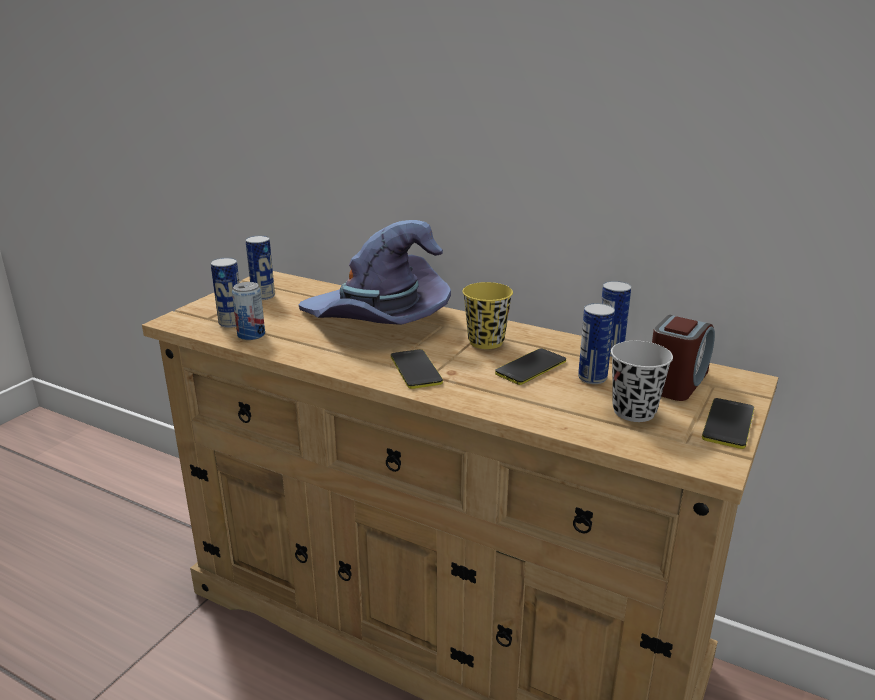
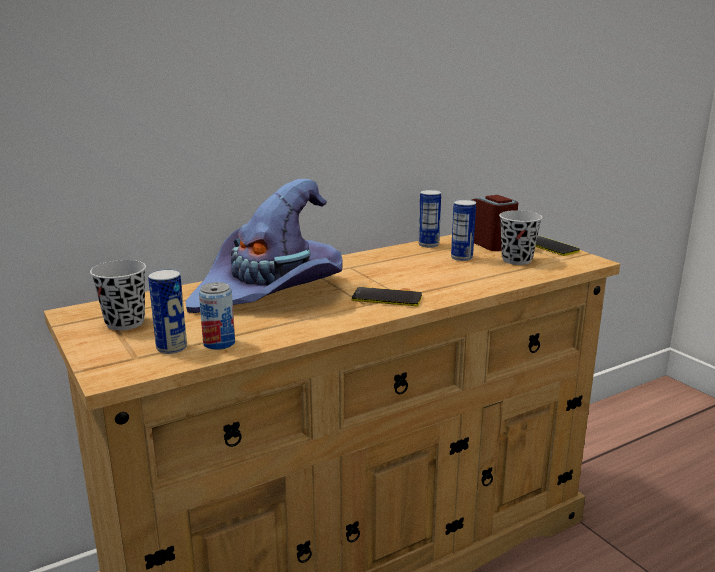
camera: 60 degrees left, 5 degrees down
(263, 296) = (125, 323): can -> black cup
(486, 342) = (367, 269): yellow cup -> none
(531, 367) = (426, 267): phone -> none

